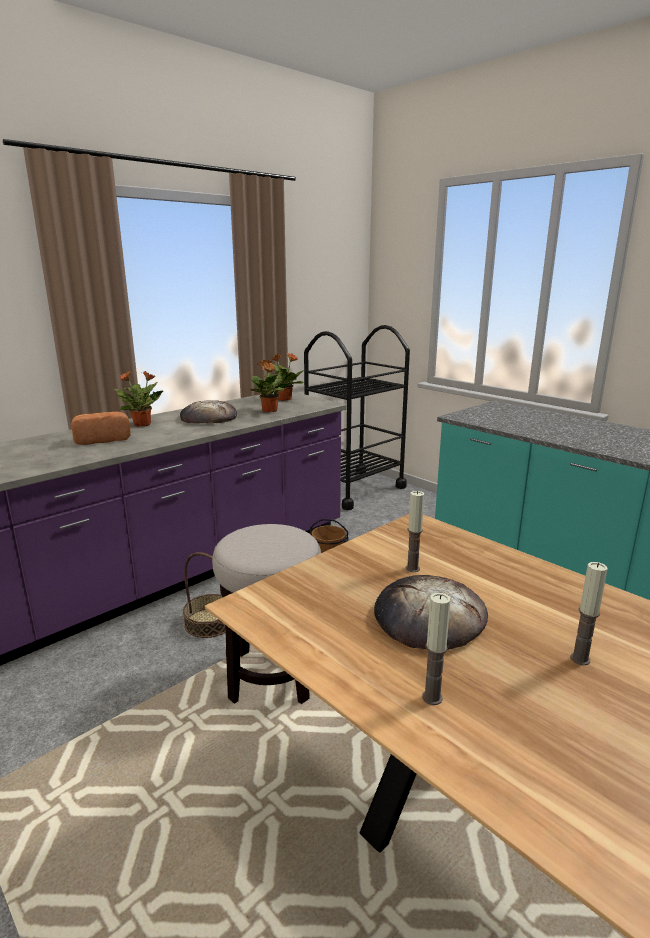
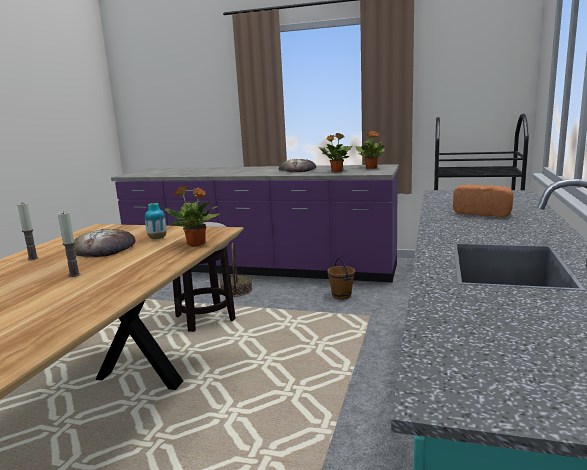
camera: 60 degrees right, 5 degrees down
(102, 439) = (230, 171): bread -> bread (484, 213)
(143, 424) = (264, 168): potted plant -> potted plant (197, 244)
(412, 568) = (157, 238): candle -> vase

